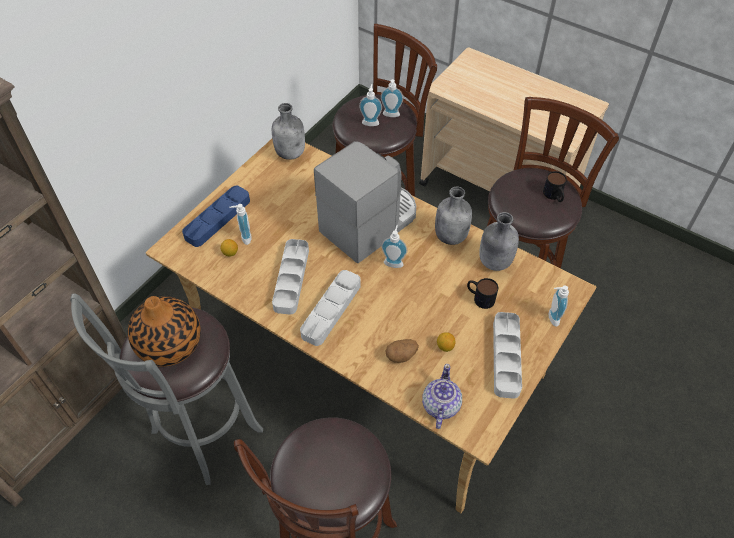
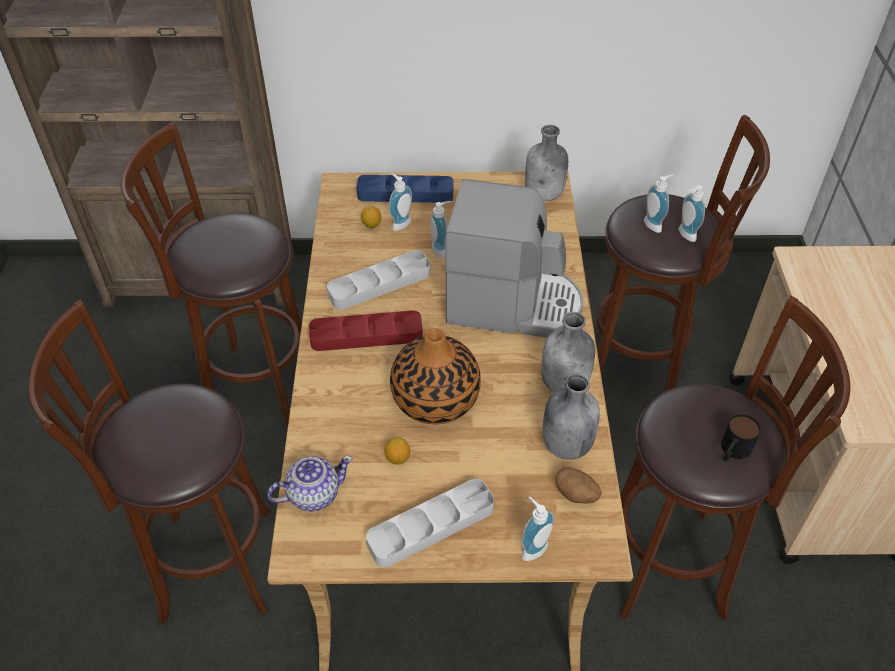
camera: 55 degrees right, 5 degrees down
(170, 343) = (227, 241): vase -> vase (436, 399)
(202, 435) = (253, 385): grey stool -> brown stool
(331, 310) = (366, 335): grey tray -> red tray
(394, 262) = (477, 352): soap dispenser -> soap dispenser (441, 249)
(401, 355) = (354, 424): potato -> potato (576, 494)
(479, 297) = (497, 456): mug -> none

